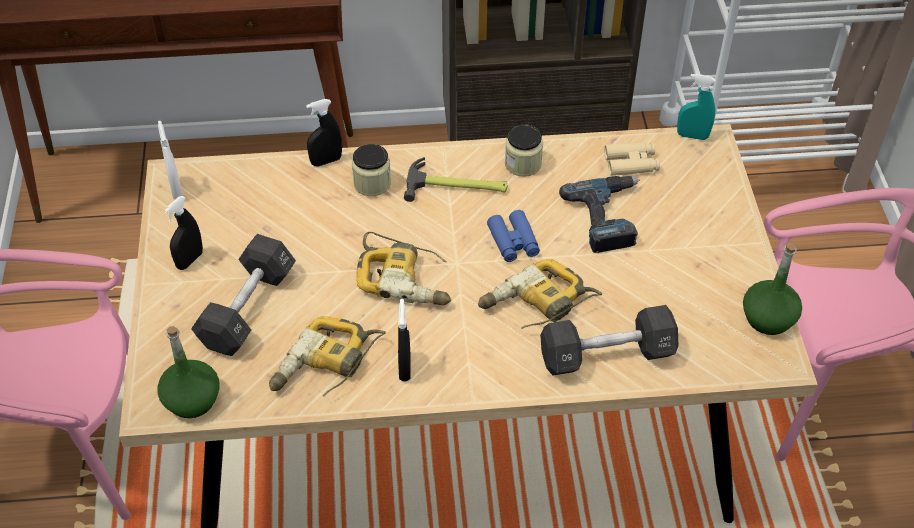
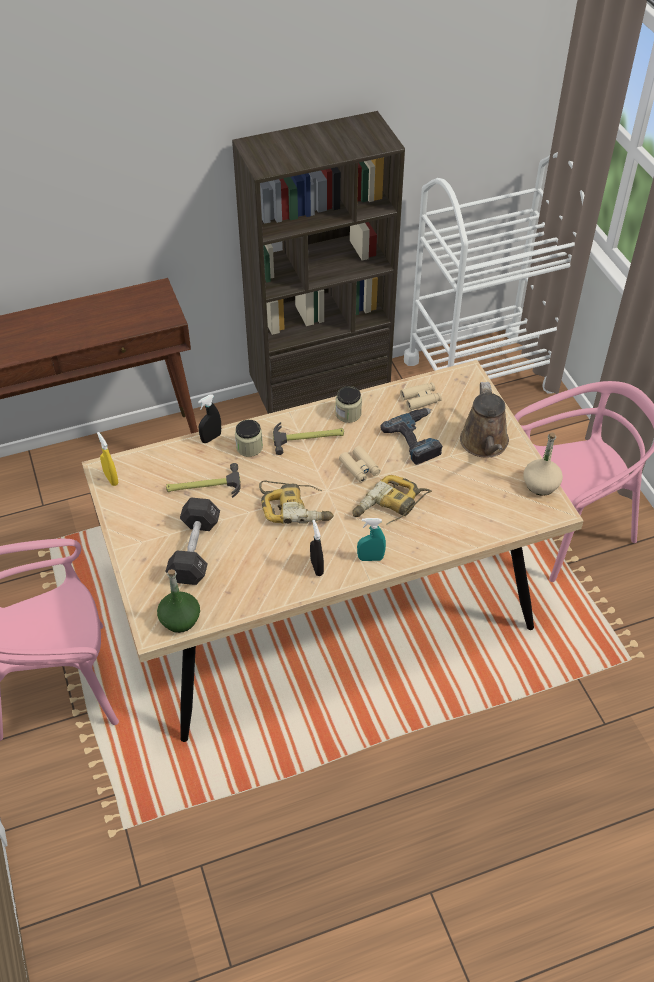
camera: 15 degrees left, 0 degrees up
(176, 189) = (111, 479): white spray bottle -> yellow spray bottle
(190, 260) = (141, 526): black spray bottle -> none
(292, 223) = (203, 486): none -> hammer
(326, 366) = (264, 577): power drill -> none
(513, 241) = (360, 468): blue binoculars -> beige binoculars
(606, 354) = (446, 530): black dumbbell -> none
(692, 136) = (455, 372): turquoise spray bottle -> turquoise spray bottle (370, 558)
(704, 243) = (485, 444): none -> brown watering can
(768, 318) = (541, 484): green bottle -> beige bottle

